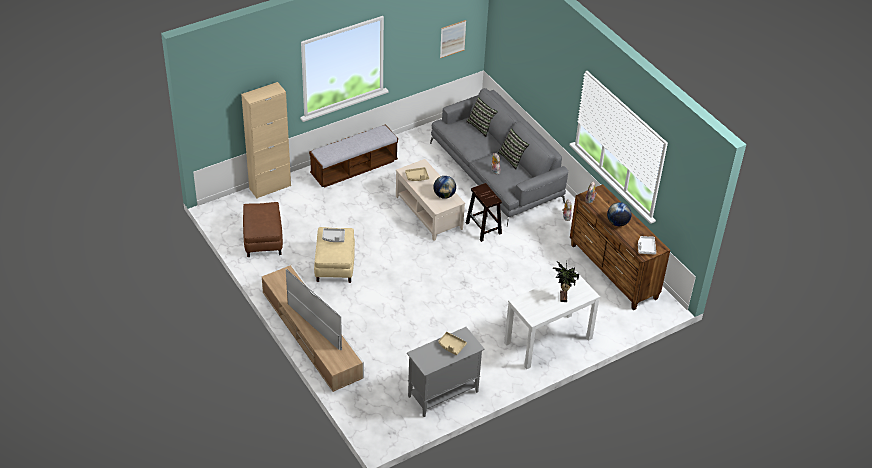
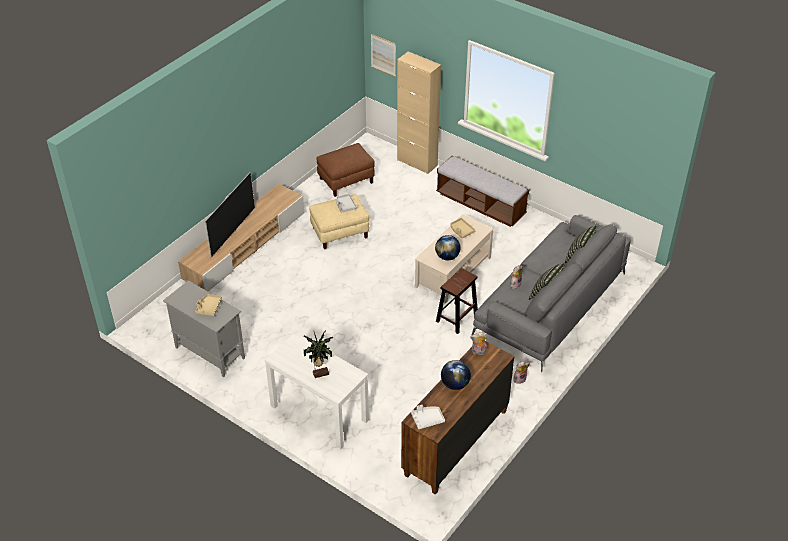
camera: 70 degrees right, 0 degrees up
(452, 39) = (629, 159): picture -> picture (383, 55)

